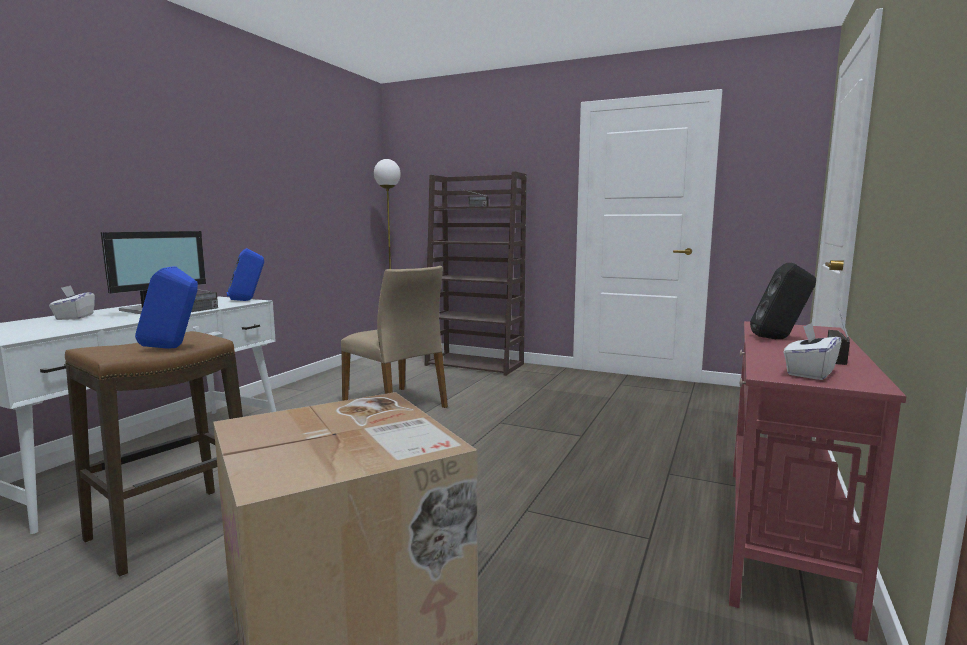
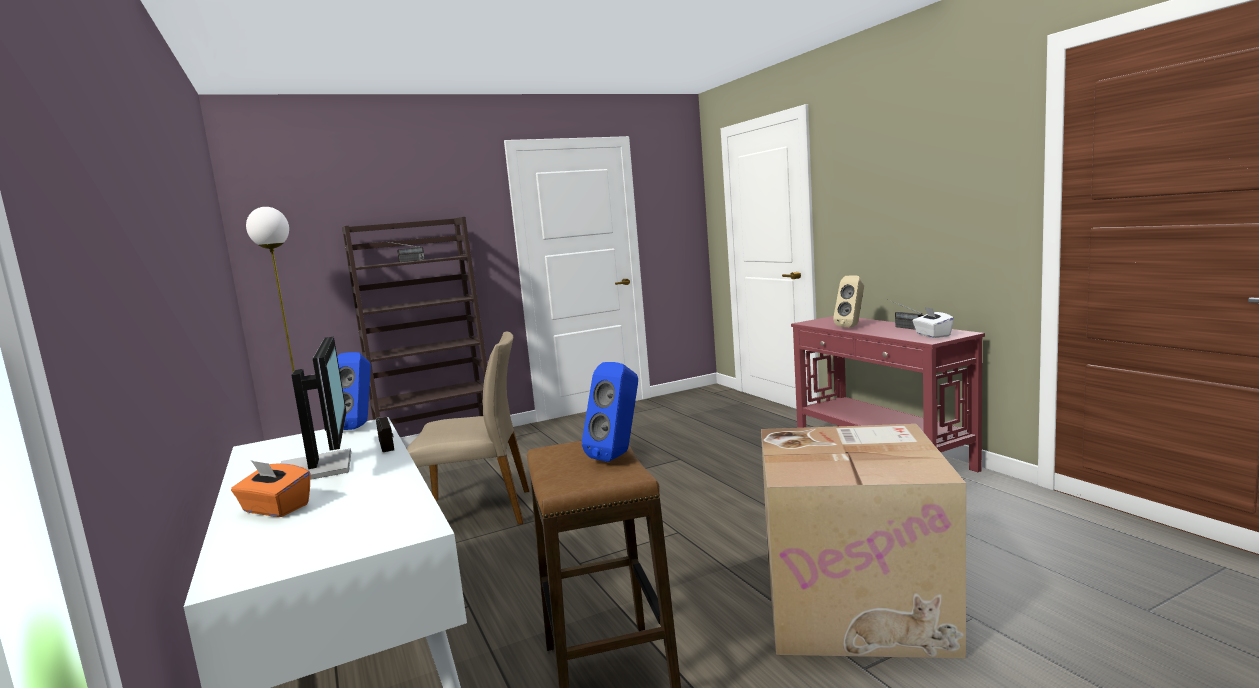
camera: 50 degrees left, 0 degrees up
(74, 317) = (275, 509): white tissue box -> orange tissue box
(779, 339) = (852, 326): black speaker -> beige speaker

